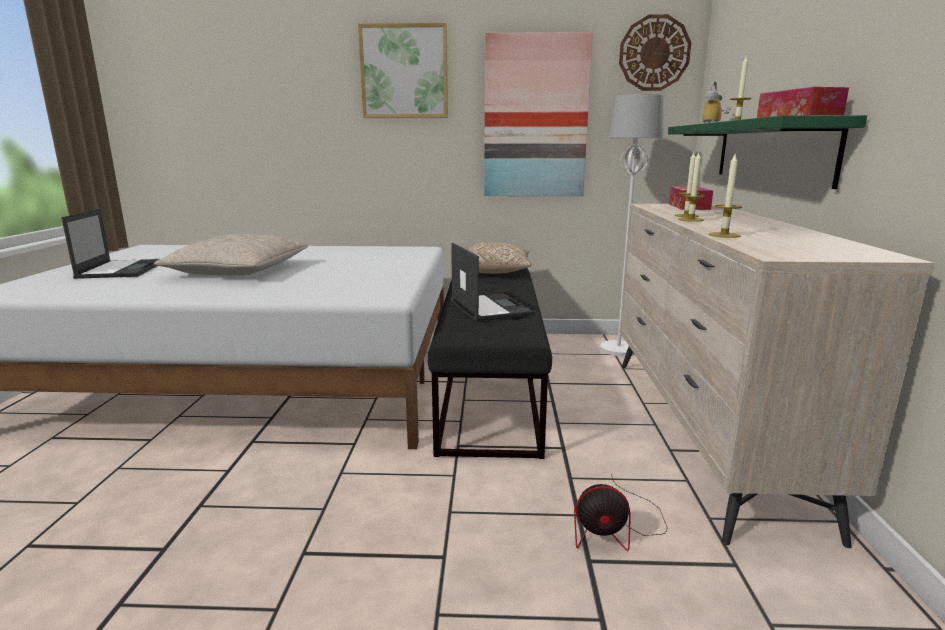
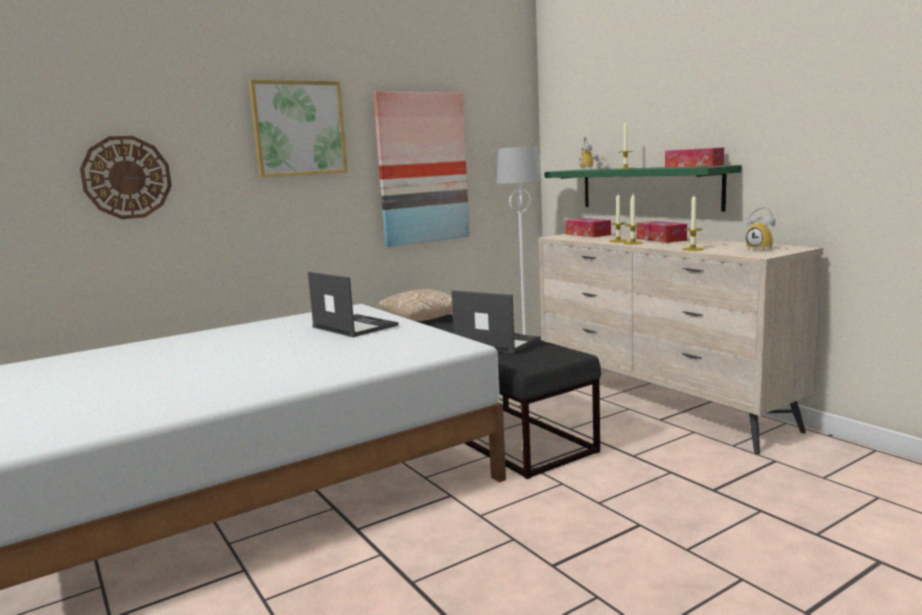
camera: 35 degrees left, 5 degrees down
(122, 269) = (82, 391): laptop -> laptop (354, 326)
(238, 270) = (237, 360): beige pillow -> none
(615, 528) = (700, 470): fan -> none
(654, 53) = (505, 110): wall clock -> wall clock (127, 177)
(741, 220) = (661, 239): none -> tissue box
(817, 249) = (762, 249): none -> alarm clock

